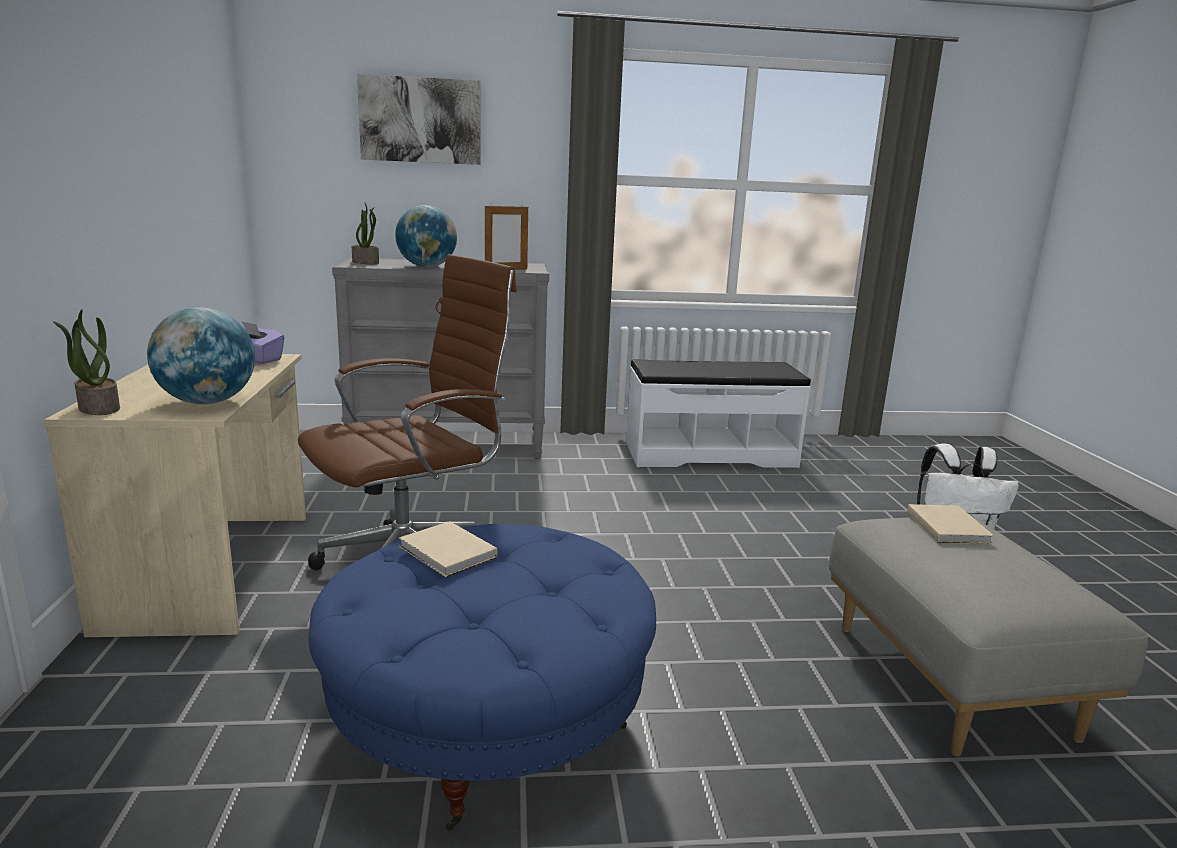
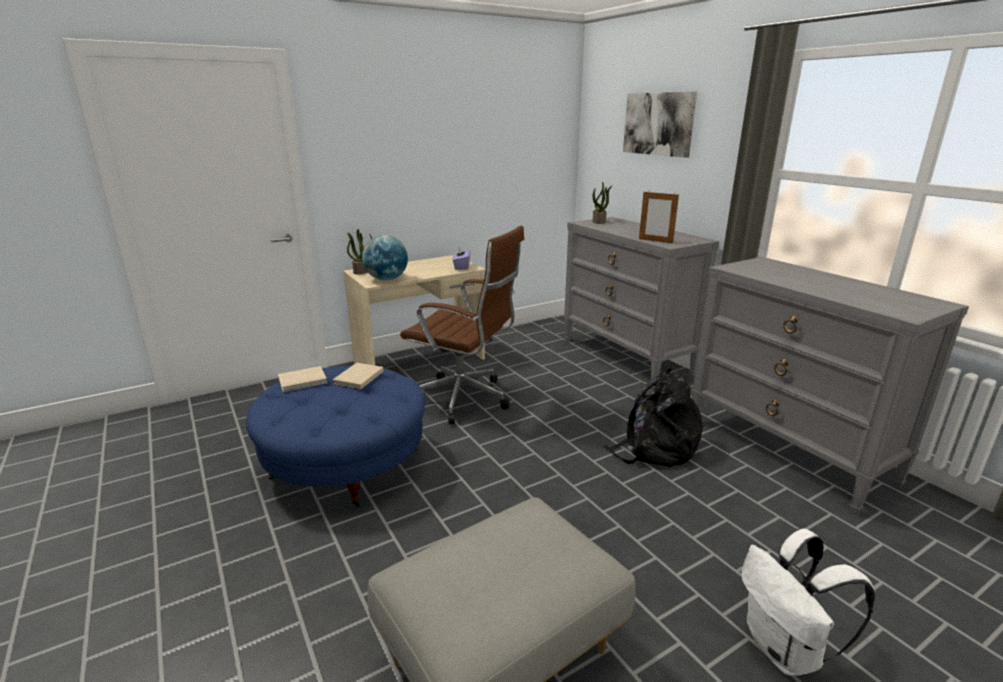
camera: 65 degrees right, 5 degrees up
(427, 267) = (617, 230): globe -> none
(656, 497) = (654, 448): none -> black backpack
(709, 454) = (787, 451): white bench -> grey dresser
(947, 526) = (556, 546): beige book -> beige book (304, 381)

